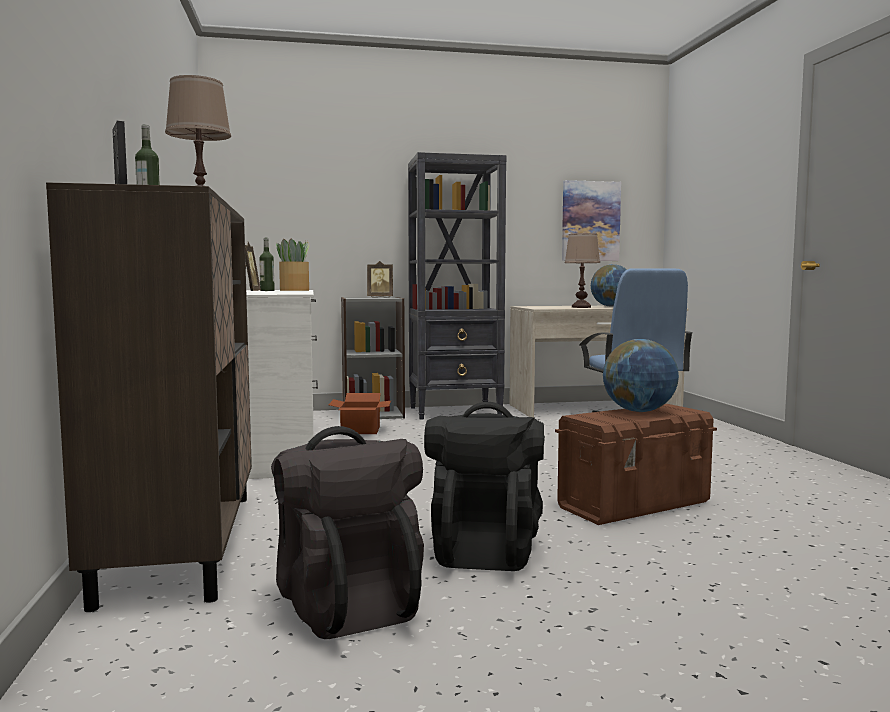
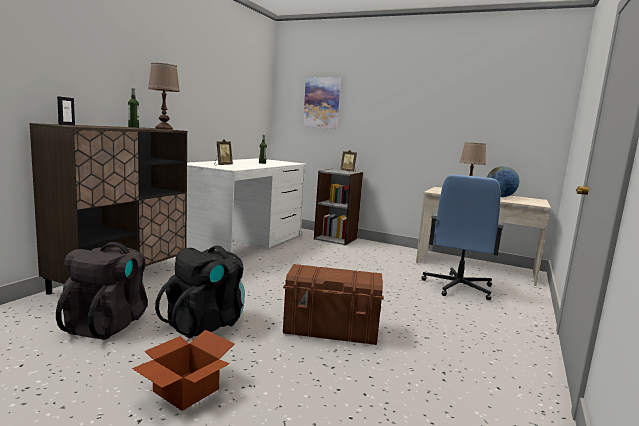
camera: 35 degrees right, 5 degrees up
(295, 290) = (281, 164): potted plant -> none
(359, 430) = (306, 246): cardboard box -> cardboard box (184, 390)
(456, 412) = (382, 248): black bookcase -> none
(590, 221) = (504, 132): picture -> picture (322, 102)
(639, 411) = (342, 273): globe -> none

